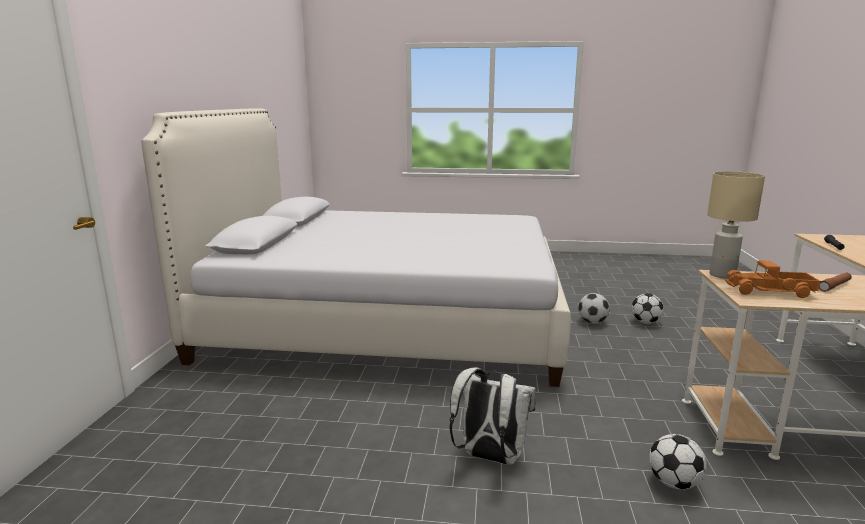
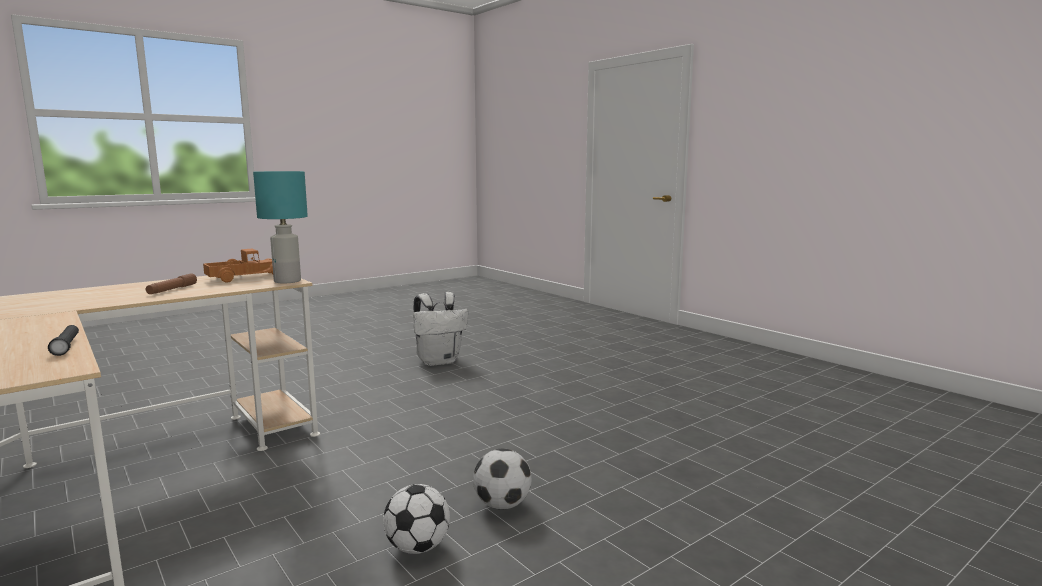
camera: 135 degrees right, 5 degrees down
(387, 322) = (702, 400): white bed -> none
(673, 483) = (316, 383): football -> none
(722, 275) = (287, 281): beige table lamp -> turquoise table lamp

